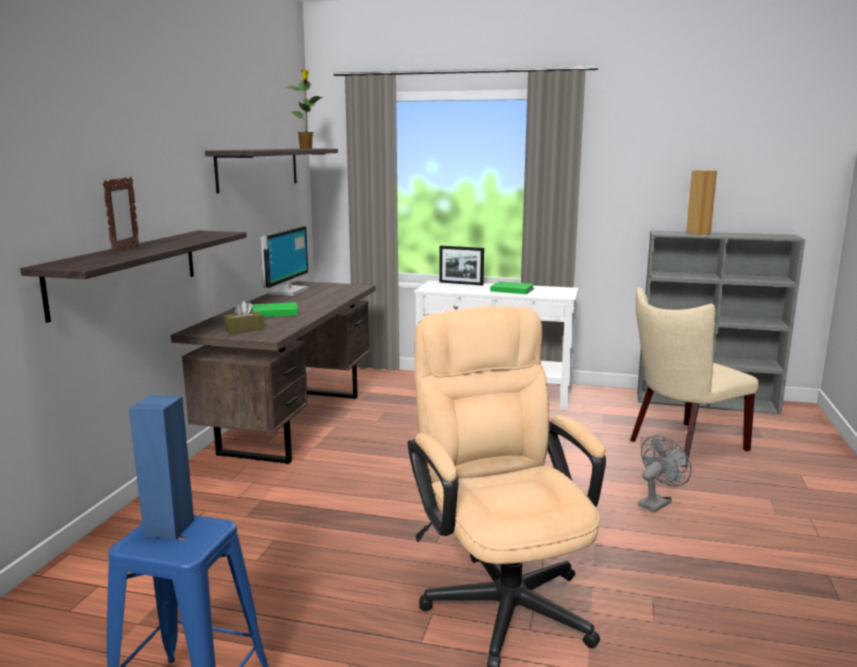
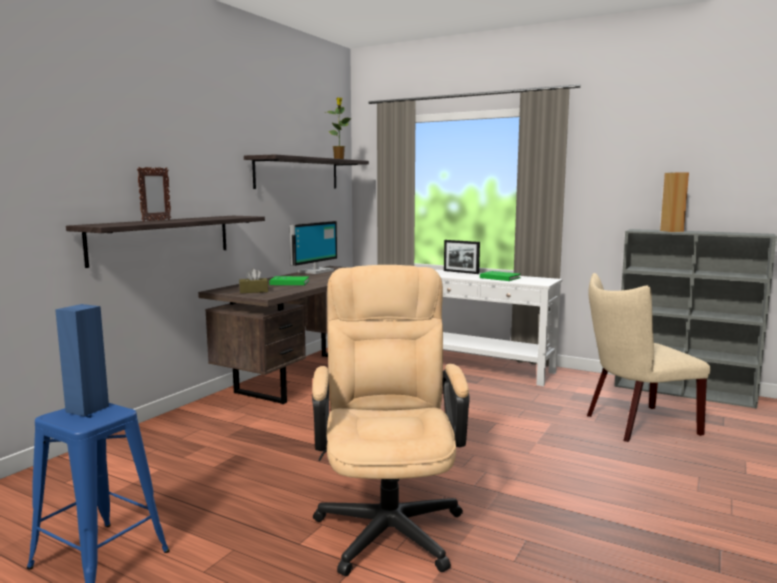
camera: 15 degrees right, 5 degrees down
(657, 502) = (580, 466): grey fan -> none

